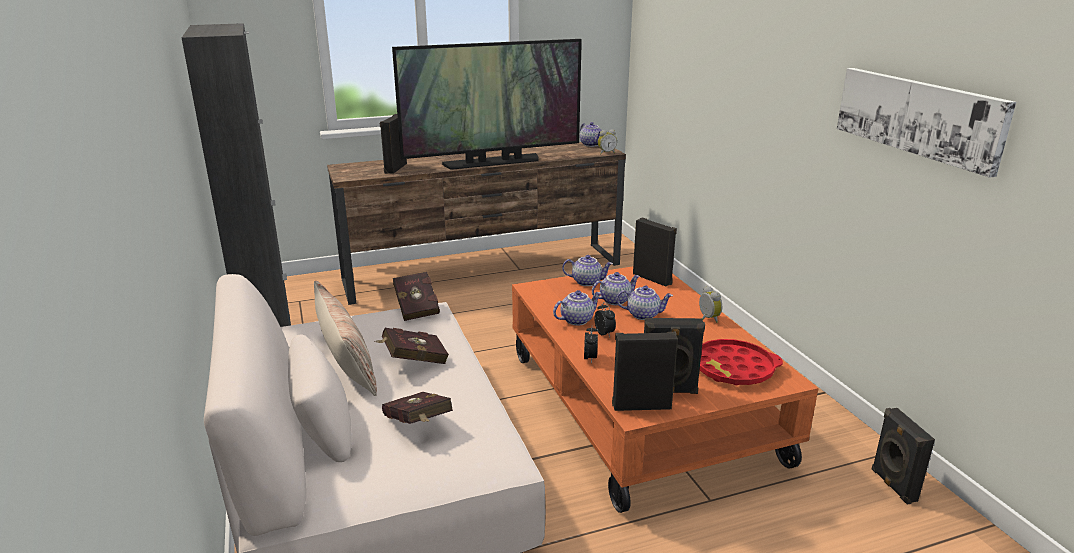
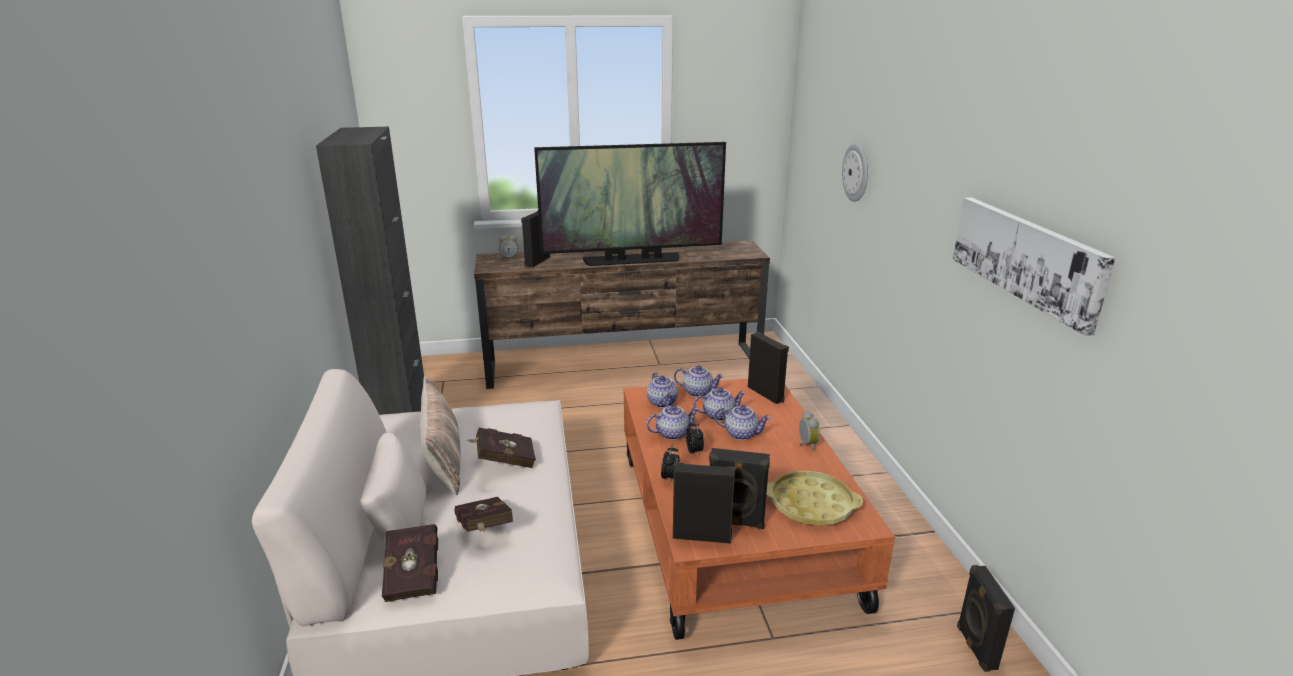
camera: 10 degrees right, 0 degrees up
(417, 307) = (527, 405): red book -> red book (415, 575)
(591, 144) = (739, 245): teapot -> teapot (663, 403)
(606, 153) = (750, 255): alarm clock -> alarm clock (509, 258)
(715, 61) = (856, 172): none -> wall clock
(733, 369) = (811, 505): red tray -> yellow tray

